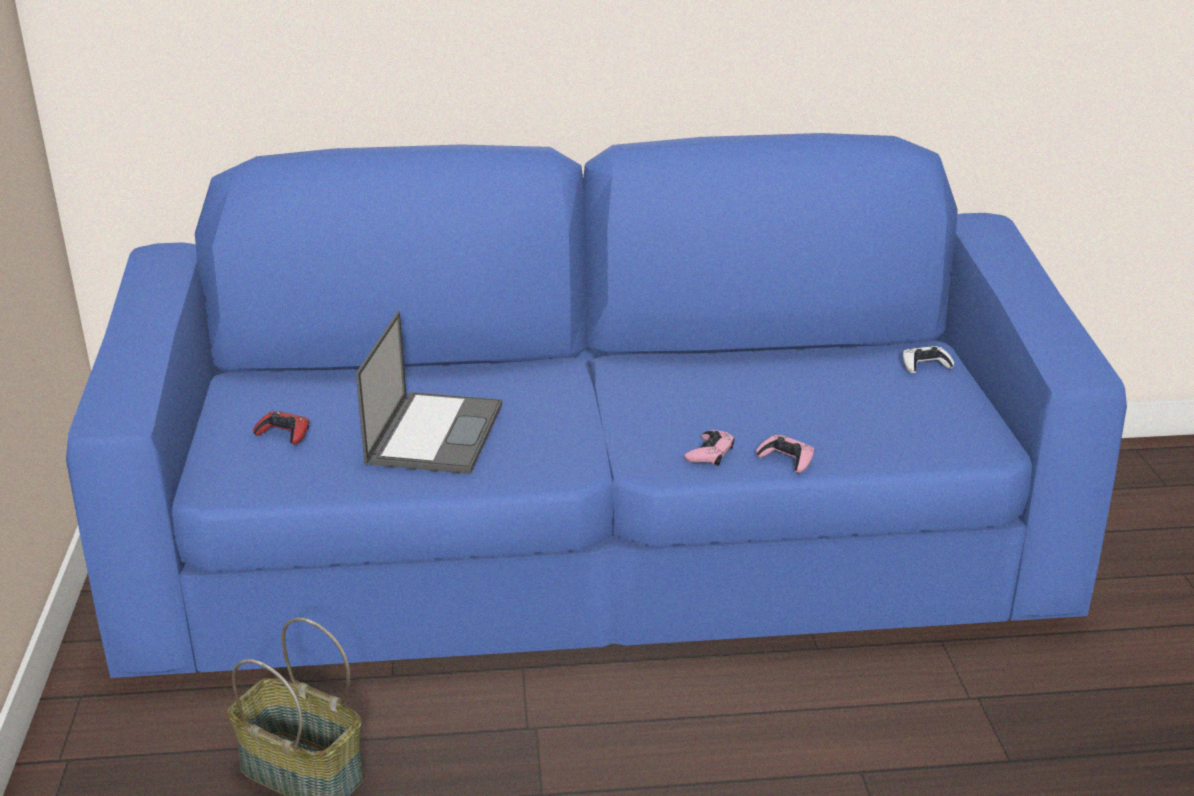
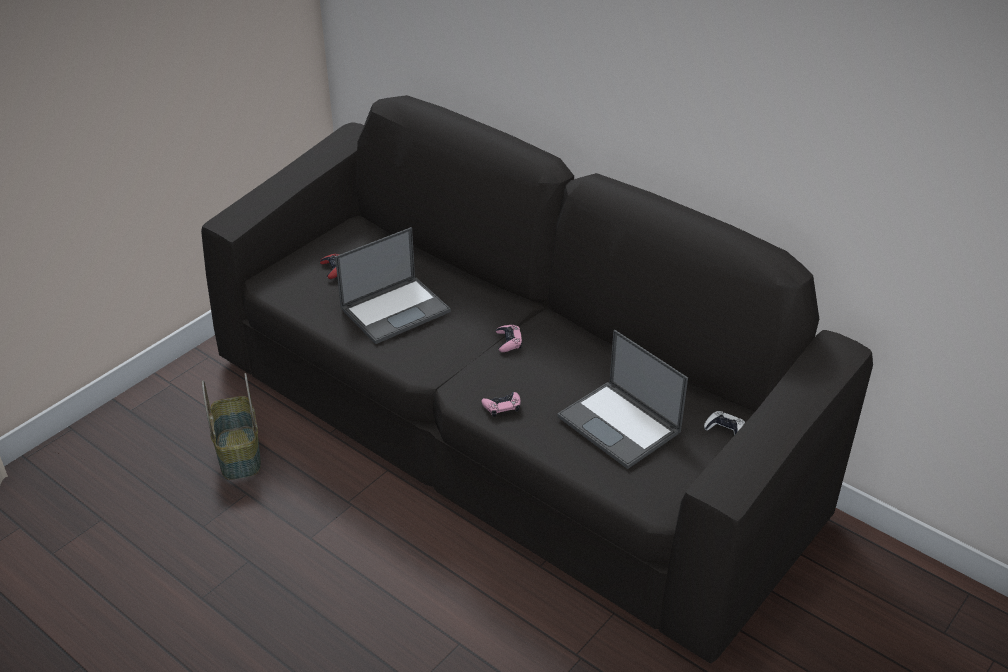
camera: 45 degrees right, 10 degrees up
(599, 558) = (506, 435): blue sofa -> black sofa
(786, 459) = (535, 436): pink game controller -> pink game controller (509, 341)
(840, 408) = (620, 425): none -> laptop

